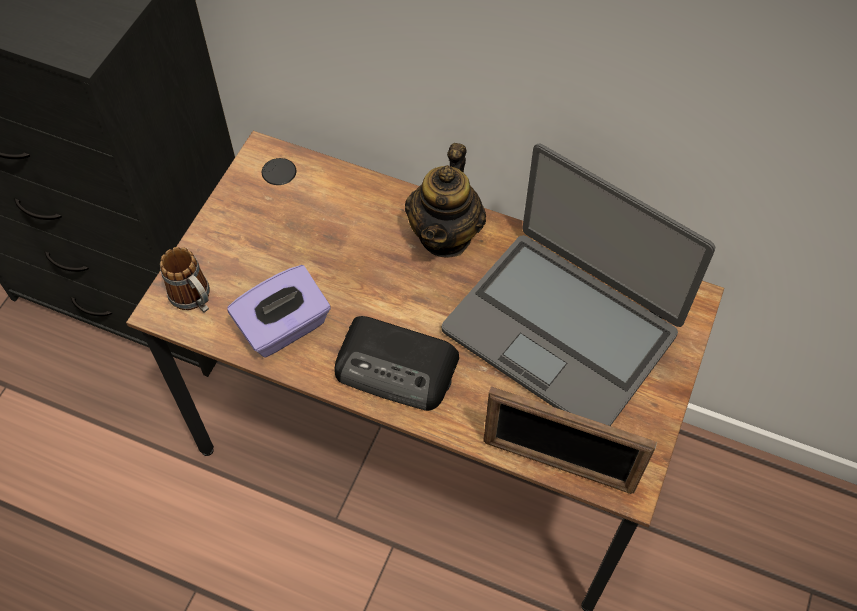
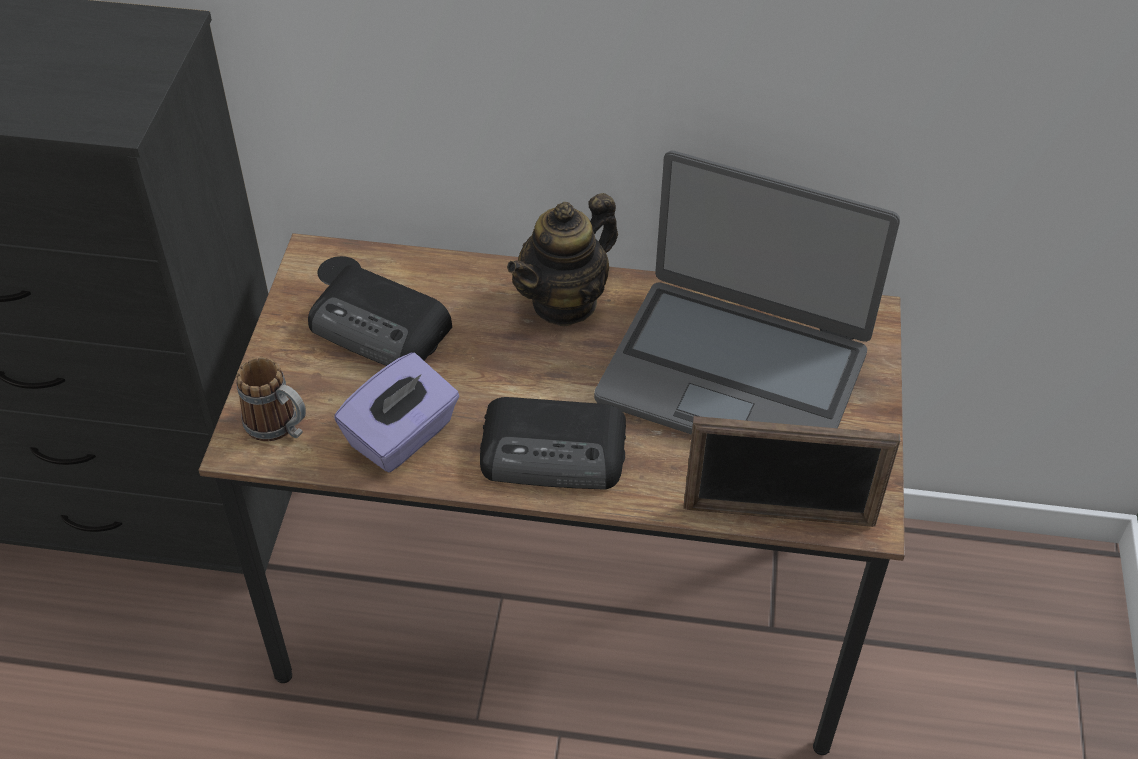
camera: 15 degrees left, 10 degrees down
(296, 229) = (381, 328): none -> radio
(446, 235) = (565, 302): teapot -> teapot turned 45 degrees clockwise

